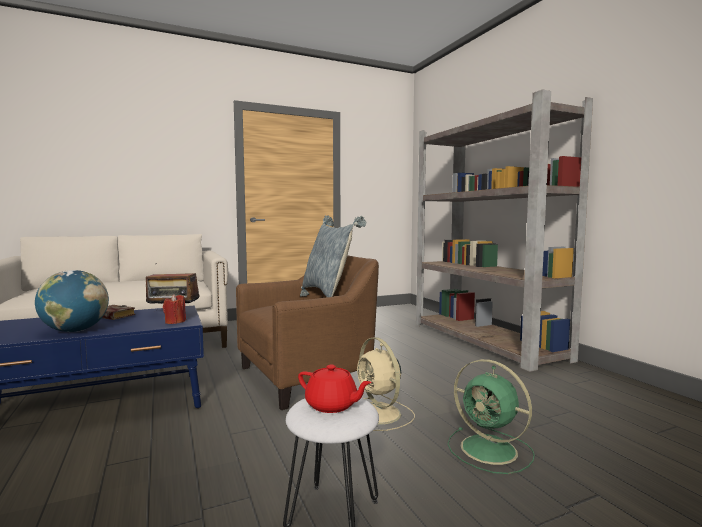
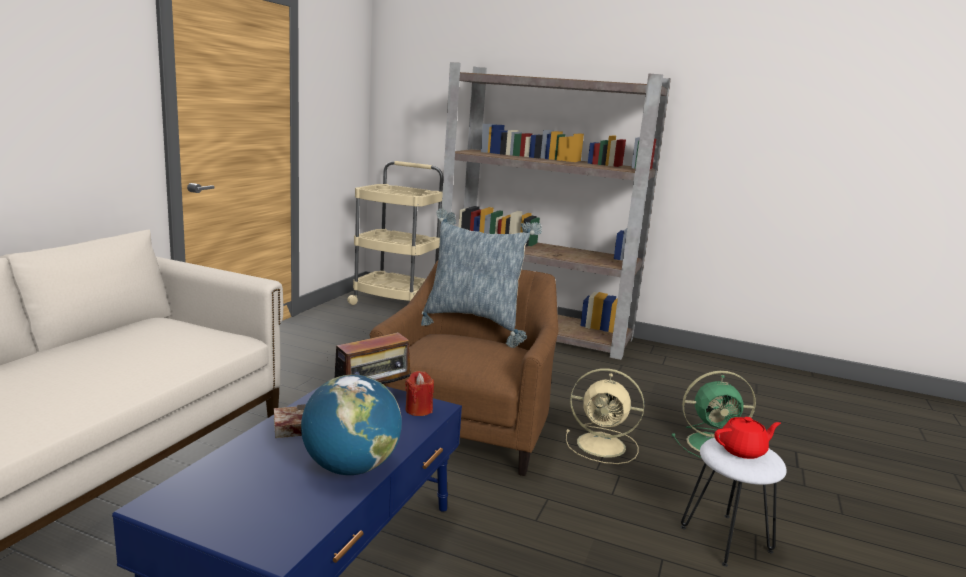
camera: 45 degrees left, 10 degrees up
(409, 313) = (394, 303): none -> beige cart

